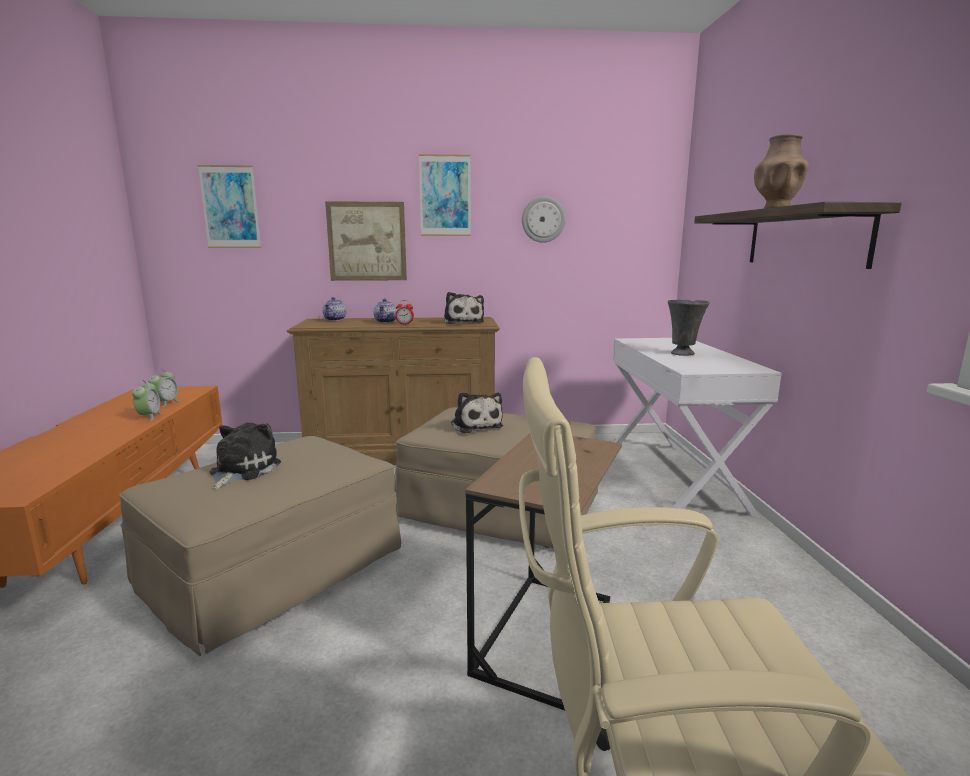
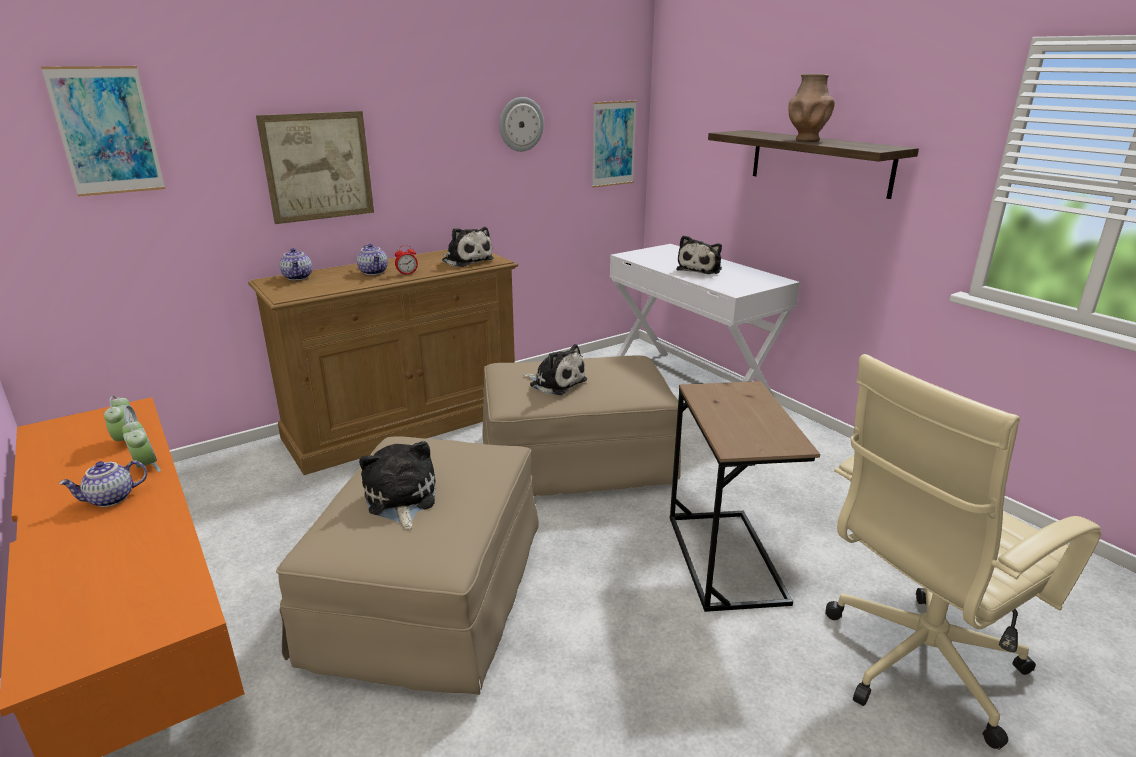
camera: 30 degrees left, 10 degrees up
(105, 428) = (111, 499): none -> teapot
(445, 196) = (411, 100): picture -> picture (613, 144)
(683, 354) = (700, 269): grey vase -> plush toy

